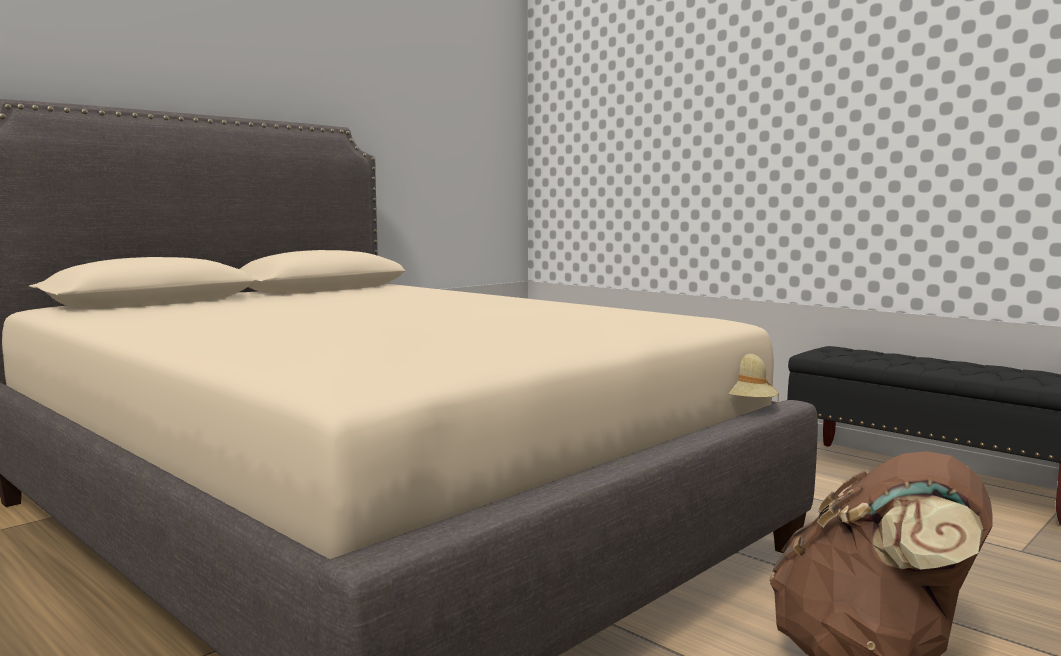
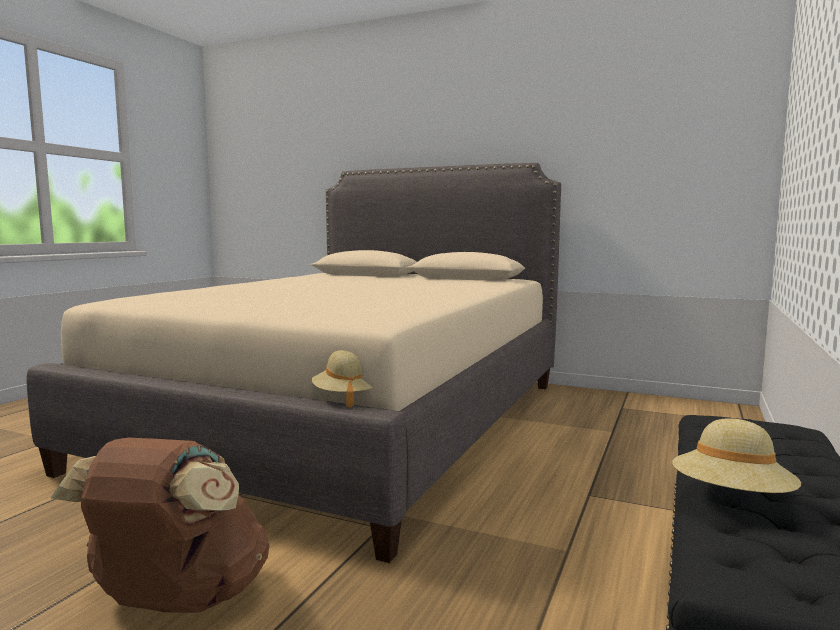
camera: 70 degrees right, 0 degrees up
(967, 371) = (732, 499): none -> beige hat

